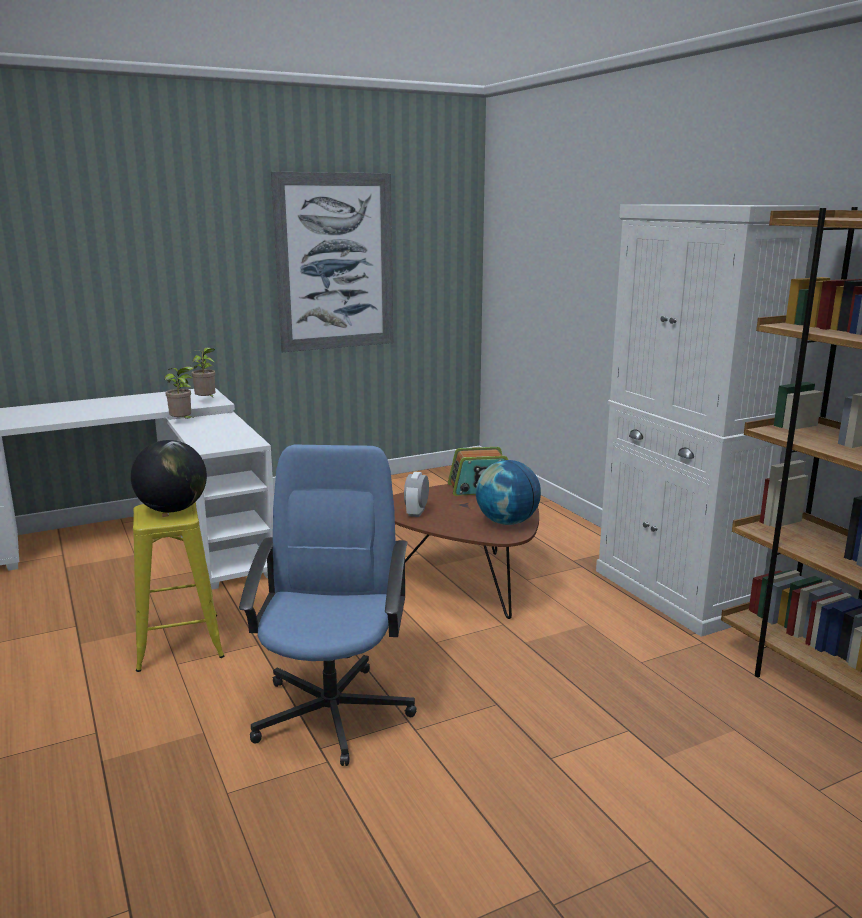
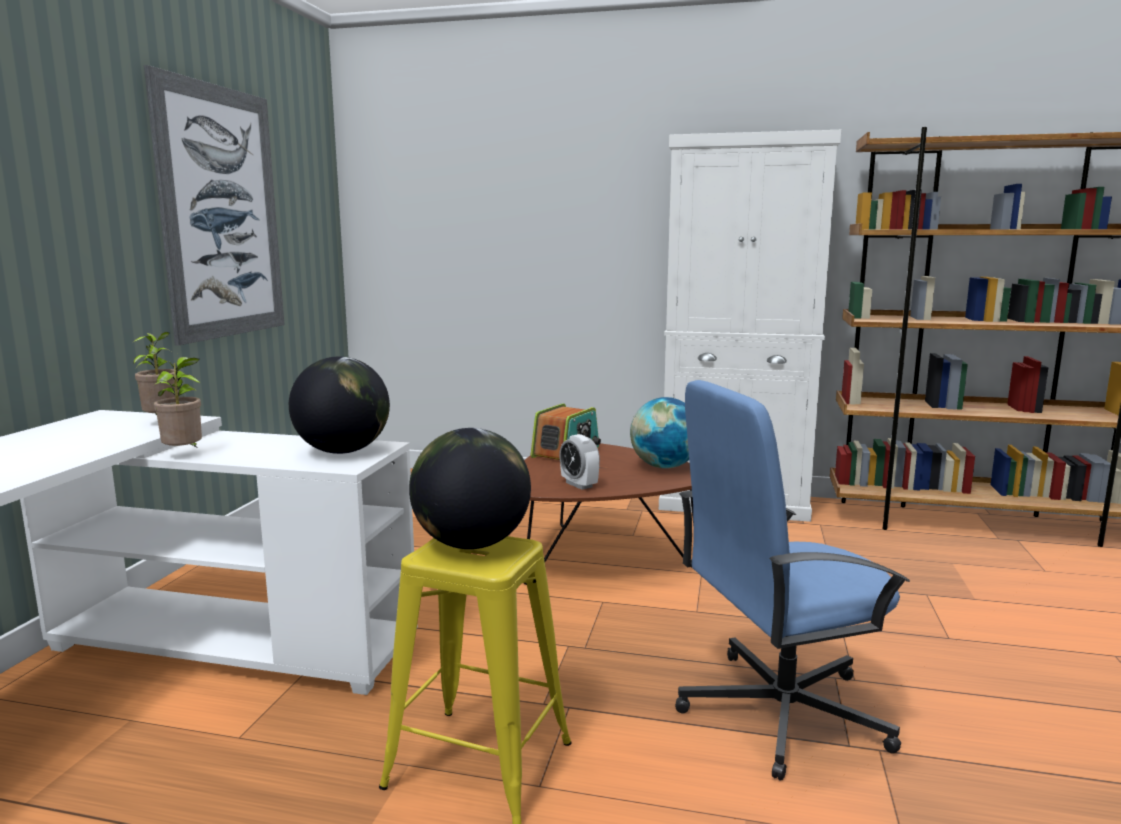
camera: 50 degrees left, 5 degrees down
(230, 441) = (343, 451): none -> globe
(333, 711) = (779, 711): blue office chair -> blue office chair turned 60 degrees counterclockwise

